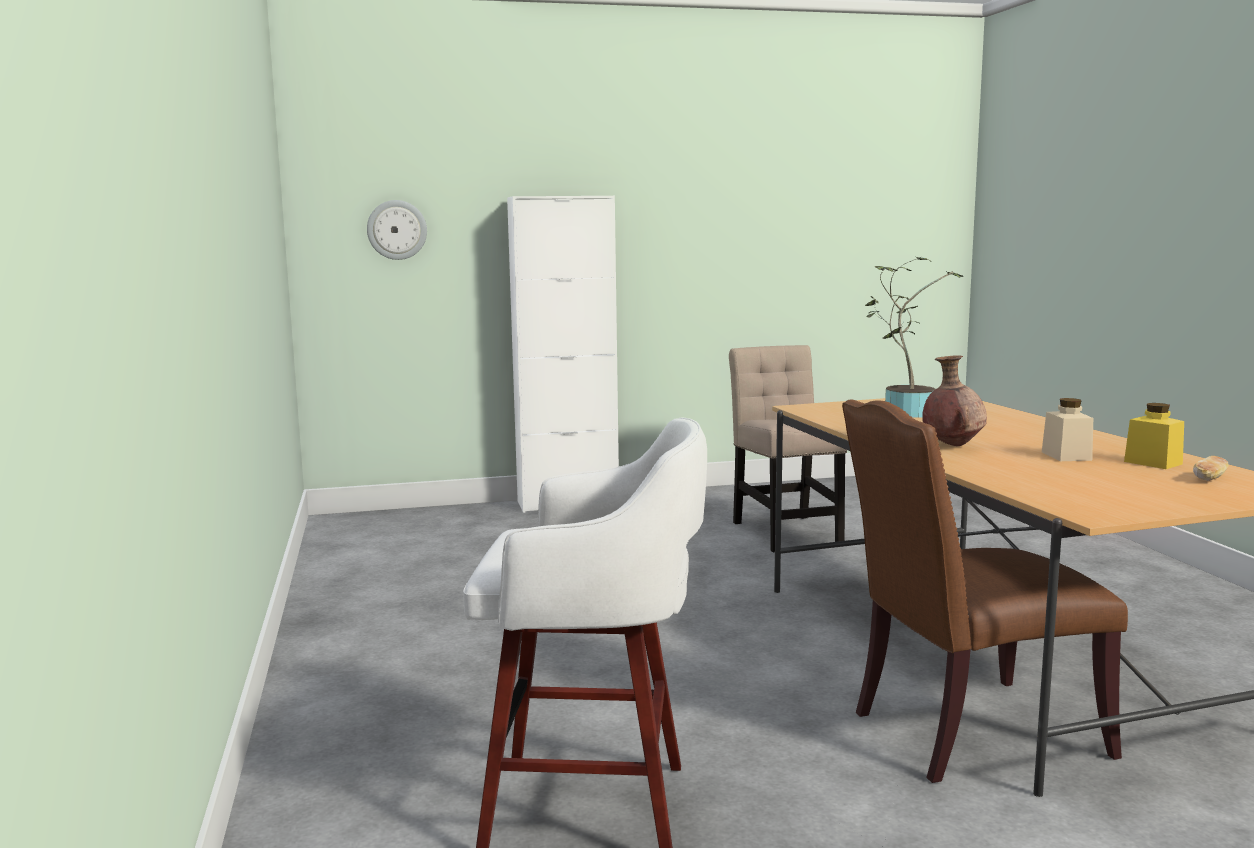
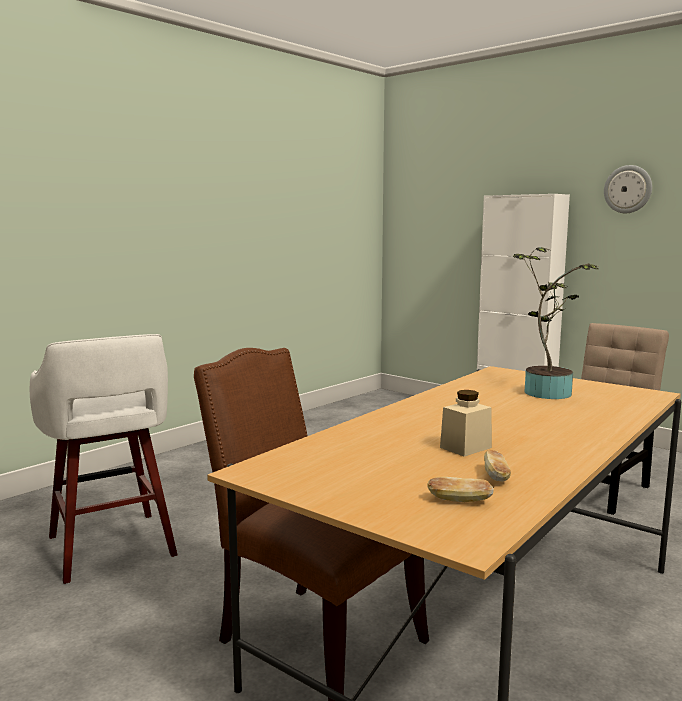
camera: 55 degrees right, 0 degrees up
(397, 230) = (436, 218): wall clock -> wall clock (628, 189)
(952, 446) = (437, 415): brown vase -> none
(1153, 463) = (496, 476): yellow jar -> bread

